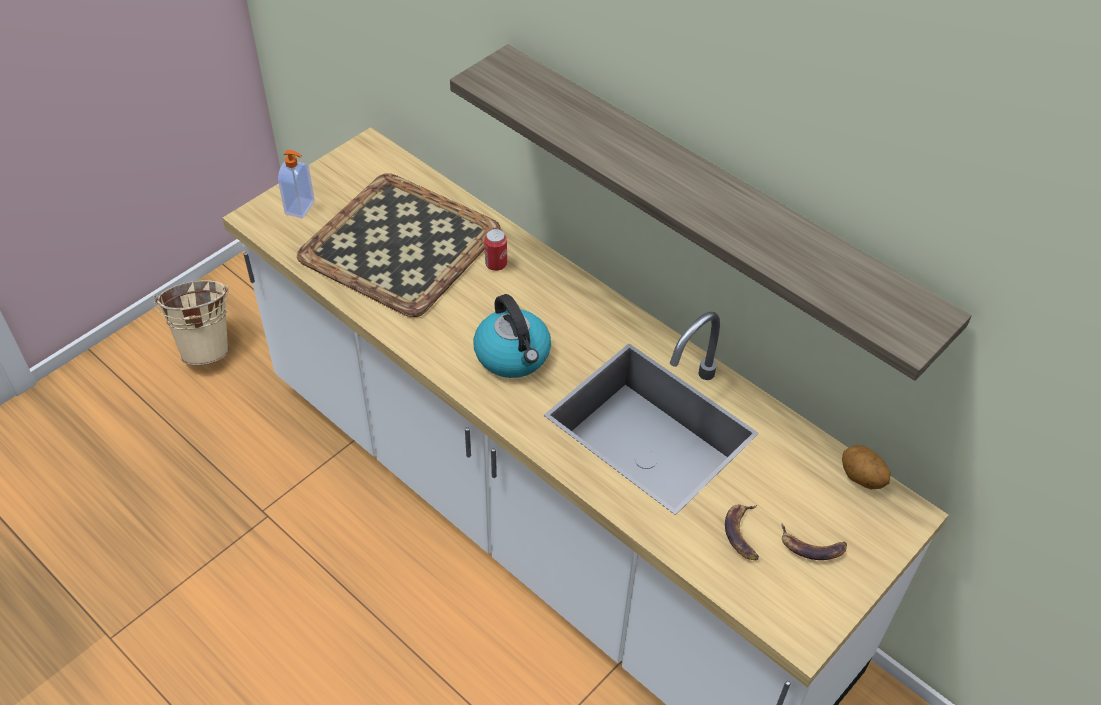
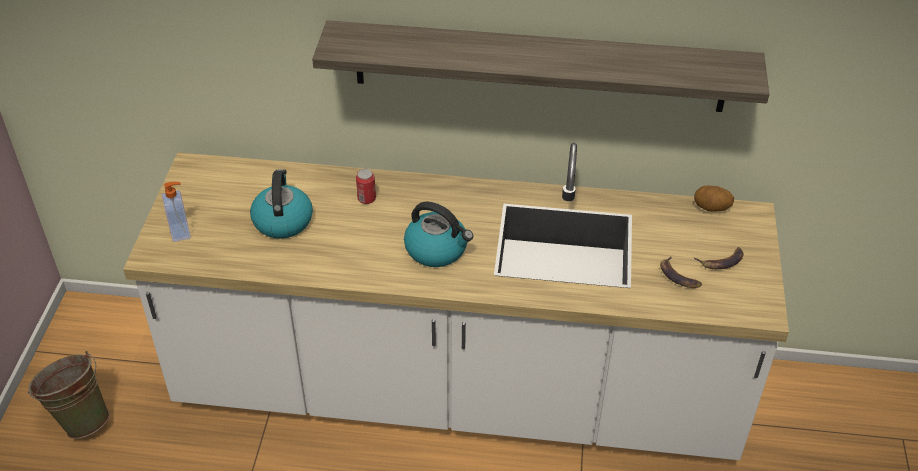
camera: 35 degrees left, 5 degrees down
(206, 346) = (80, 418): beige bucket -> green bucket
(398, 244) = (282, 220): tray -> kettle

